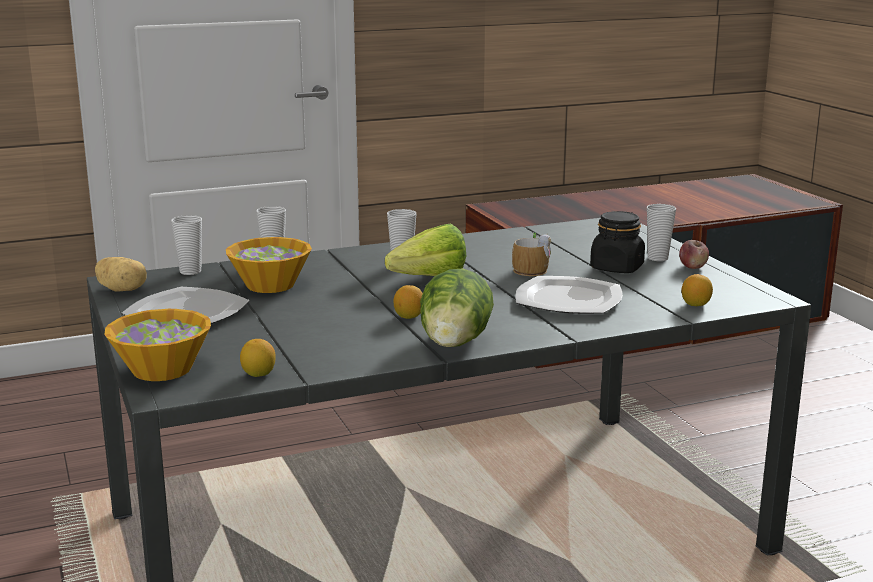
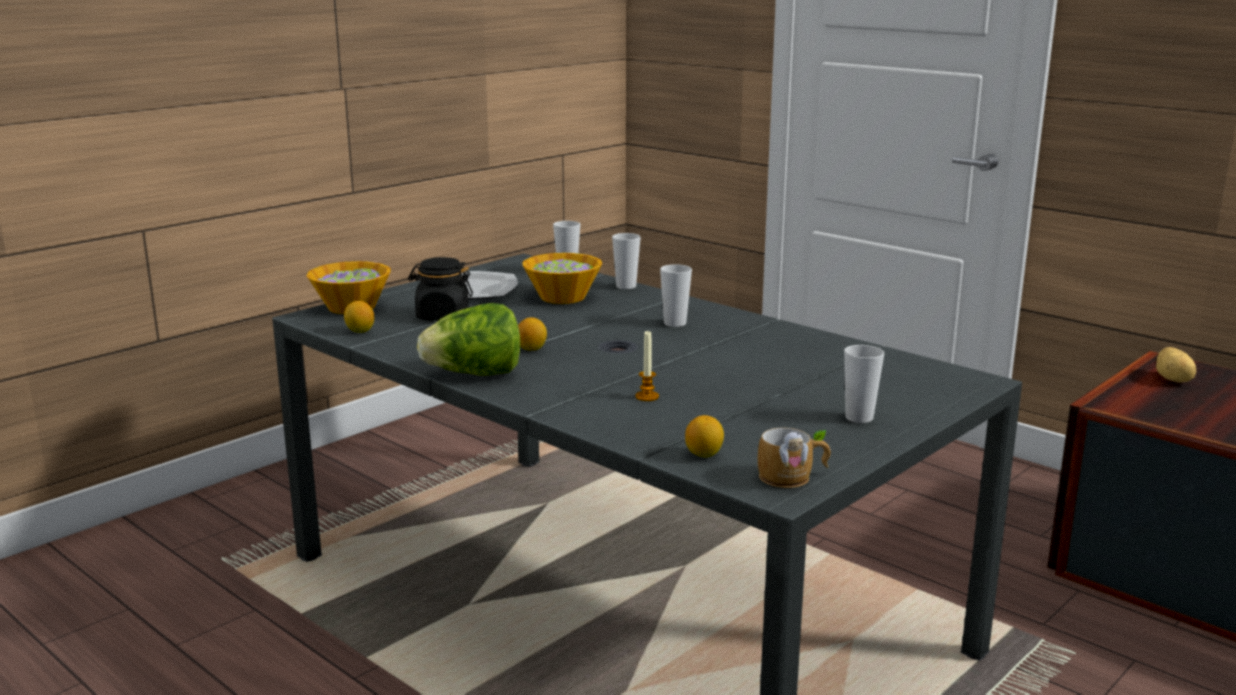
camera: 65 degrees right, 0 degrees up
(122, 290) = (504, 266): potato -> potato (1173, 379)
(422, 279) = (637, 336): lettuce -> none
(532, 269) = (730, 369): mug -> mug (794, 477)
(567, 300) = (647, 396): plate -> candle
(616, 268) = (789, 403): black jar -> black jar (442, 316)
(693, 266) = (852, 439): apple -> none

